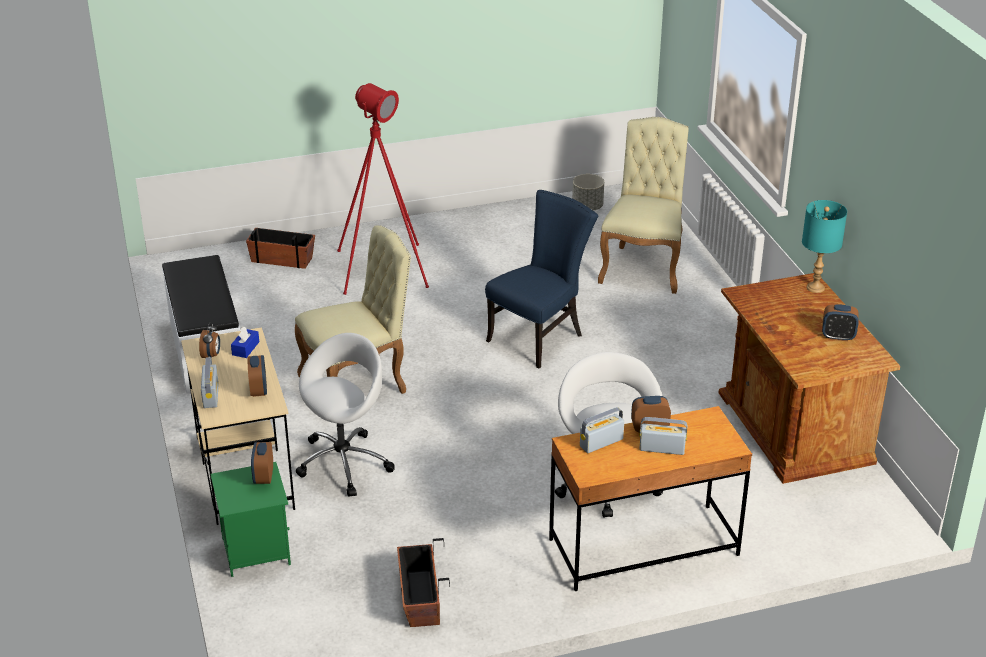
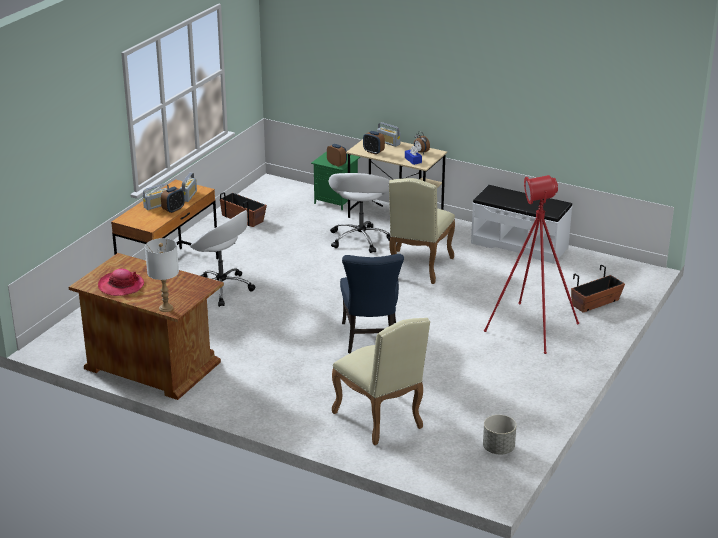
camera: 135 degrees right, 5 degrees down
(815, 288) = (166, 308): turquoise table lamp -> white table lamp
(838, 336) = (121, 285): alarm clock -> hat

